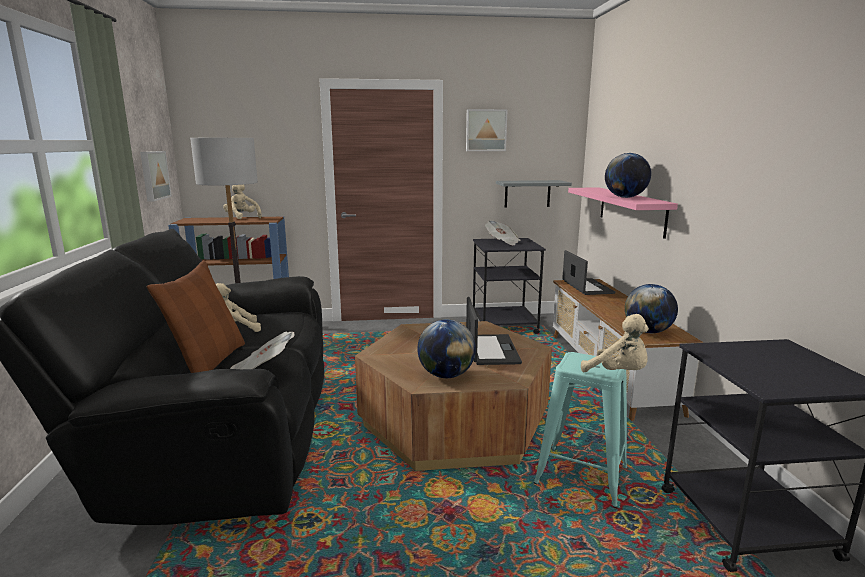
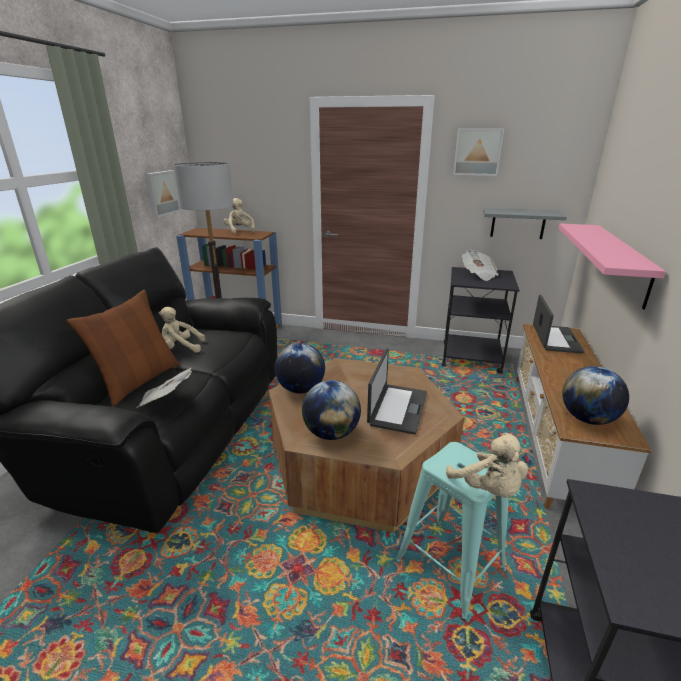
camera: 20 degrees right, 10 degrees up
(625, 197) = (606, 251): globe -> globe (301, 389)

